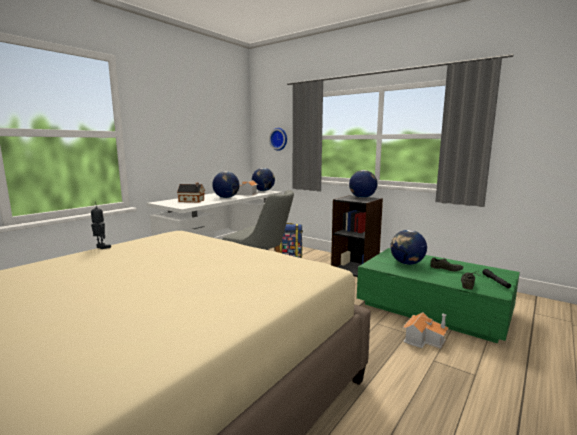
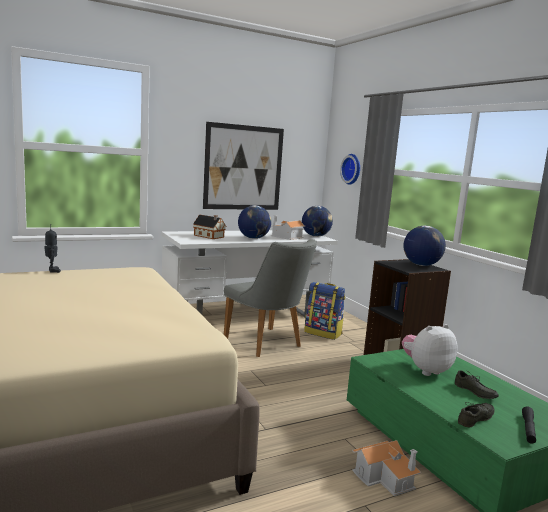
camera: 25 degrees right, 0 degrees up
(198, 144) = (243, 168): none -> picture
(407, 263) = (426, 370): globe -> plush toy

